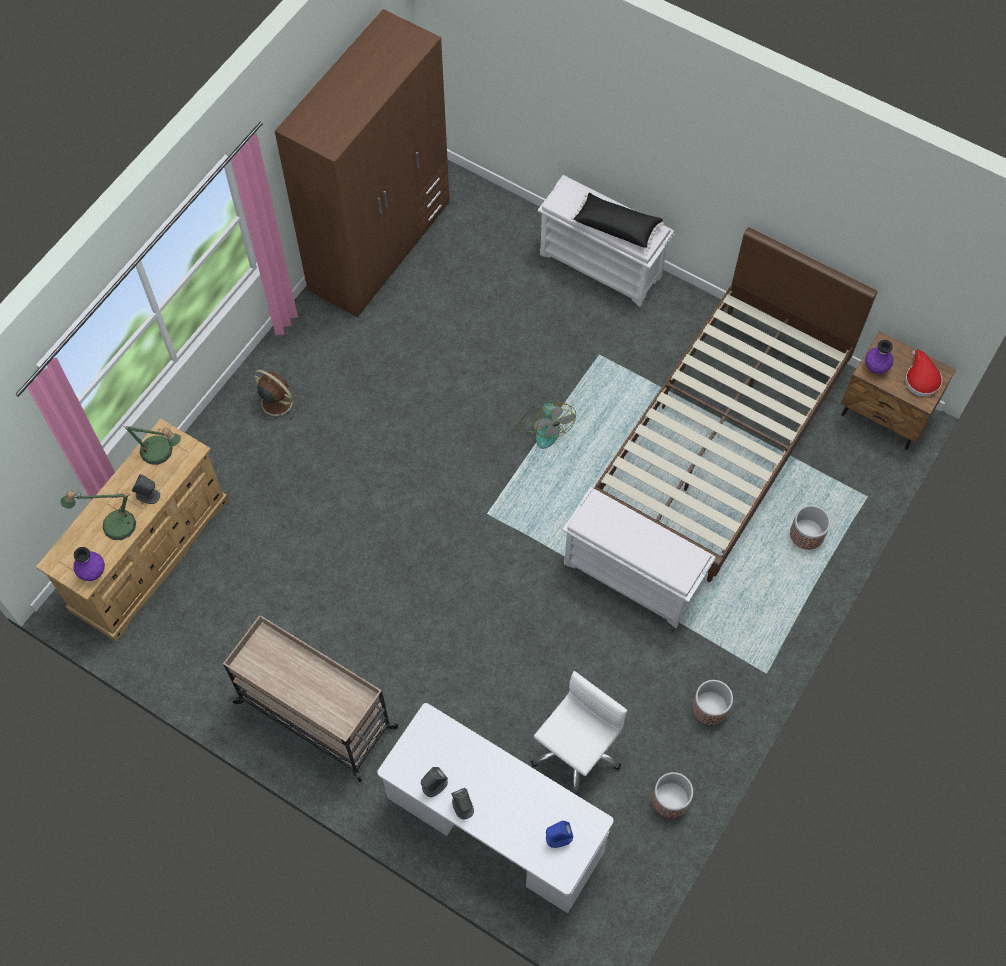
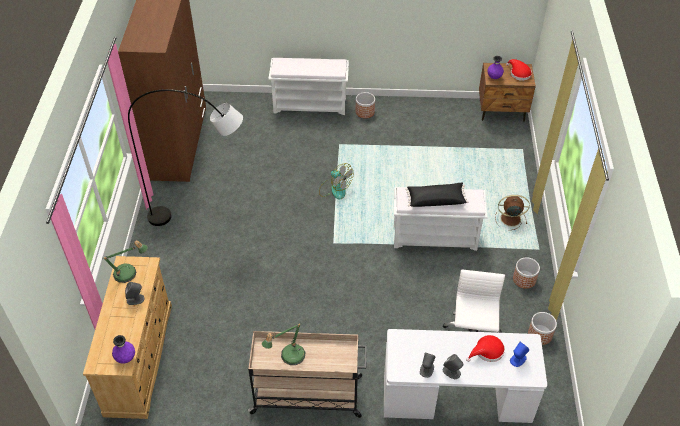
camera: 30 degrees left, 15 degrees down
(113, 525) = (122, 326): table lamp -> table lamp (289, 356)
(275, 401) = (167, 242): brown fan -> brown fan (509, 219)
(343, 385) = (204, 217): none -> grey floor lamp
(527, 804) = (487, 351): none -> red hat
(617, 226) = (318, 68): black pillow -> black pillow (435, 199)
(721, 439) = (431, 155): brown bed -> none
(807, 534) = (507, 178): planter -> planter (365, 112)

